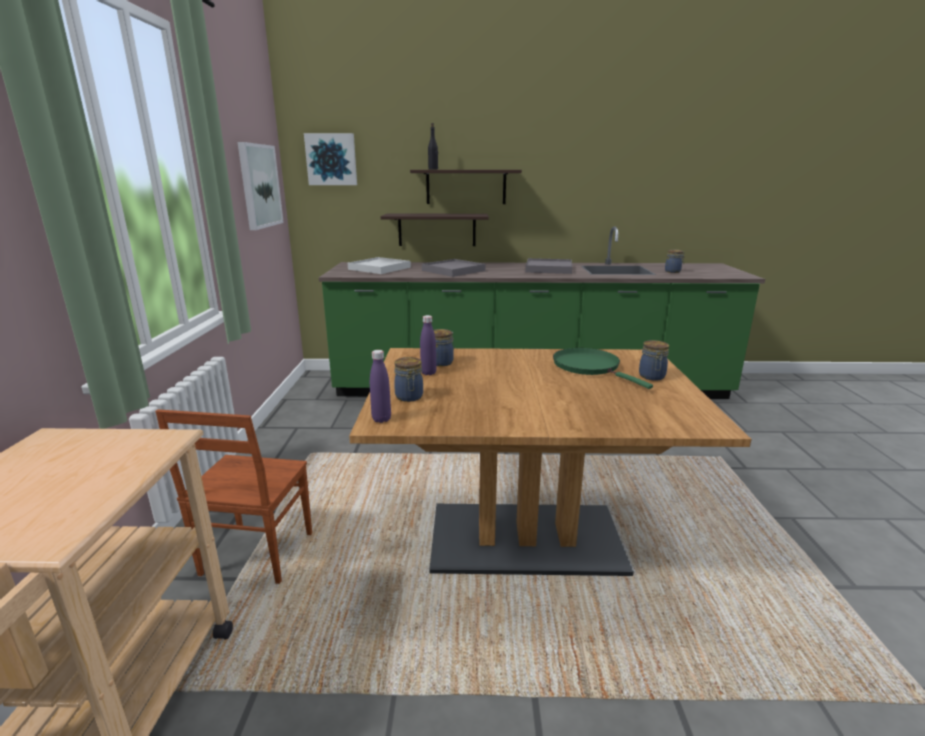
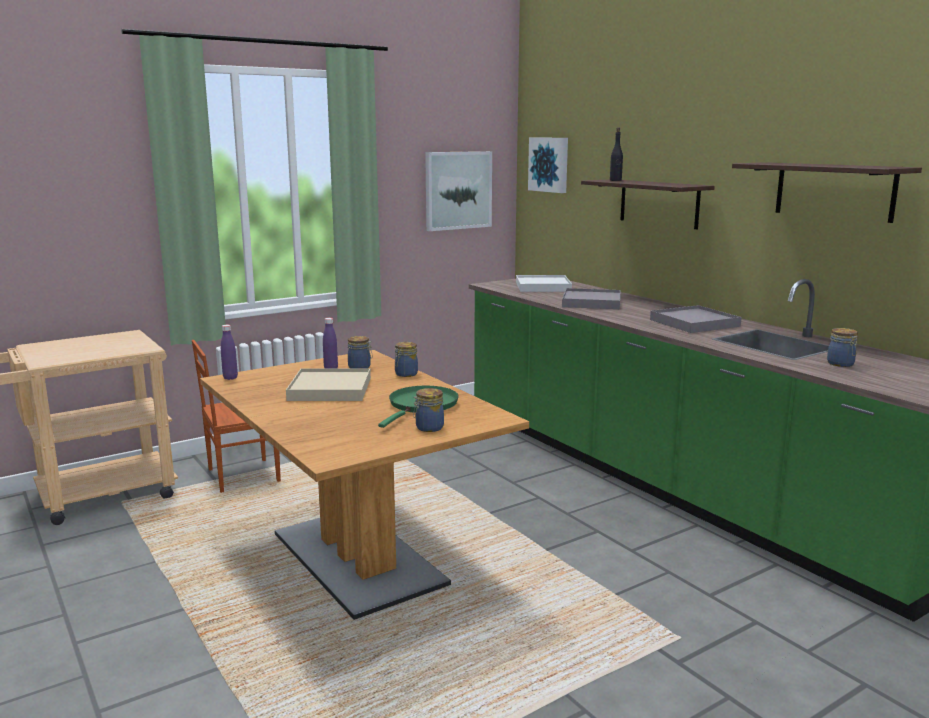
camera: 55 degrees right, 5 degrees down
(409, 397) = (275, 375): jar -> jar (405, 374)
(437, 229) = (628, 252): shelf -> shelf (834, 191)
(497, 385) = (330, 389): none -> beige tray

